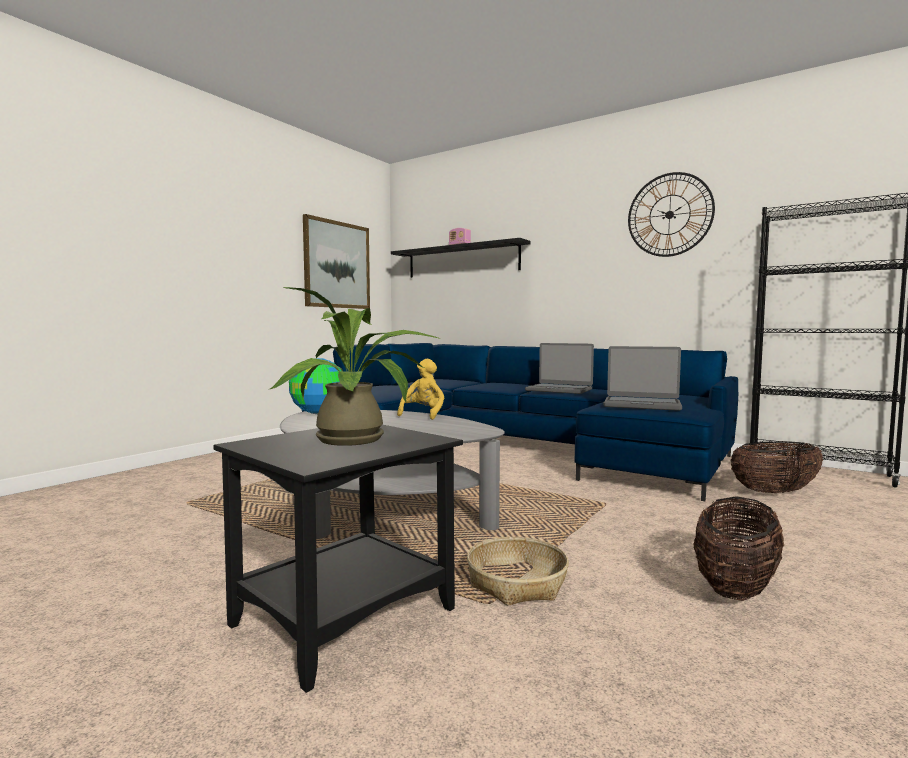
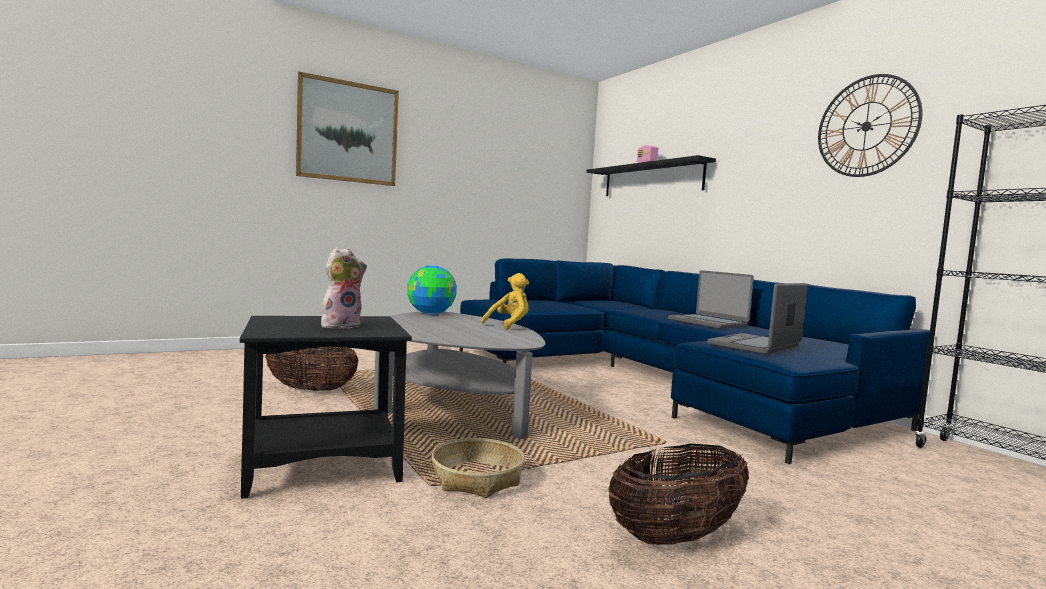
camera: 25 degrees right, 0 degrees up
(337, 265) = (528, 183): picture -> picture (348, 132)
(359, 440) = (341, 325): potted plant -> plush toy
(642, 405) = (755, 346): laptop -> laptop turned 90 degrees clockwise
(775, 492) = (904, 475): basket -> basket (311, 390)

